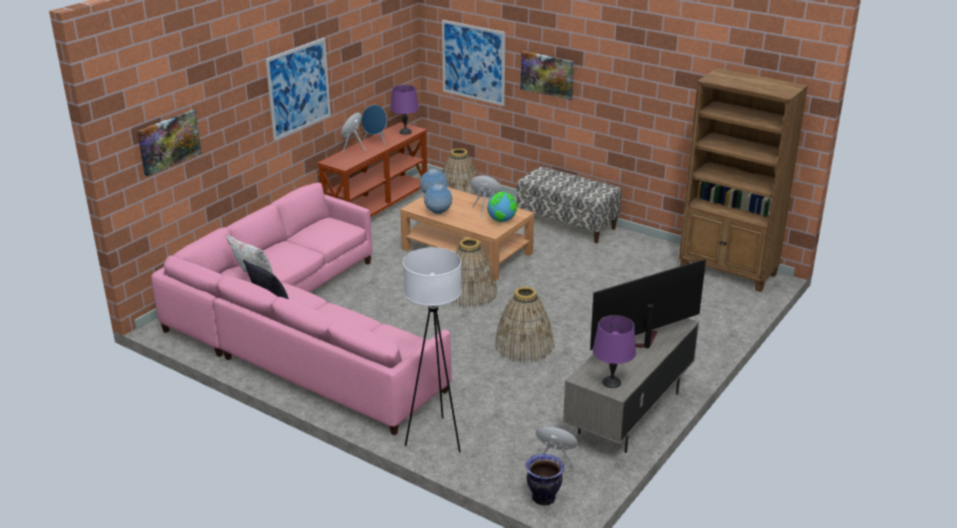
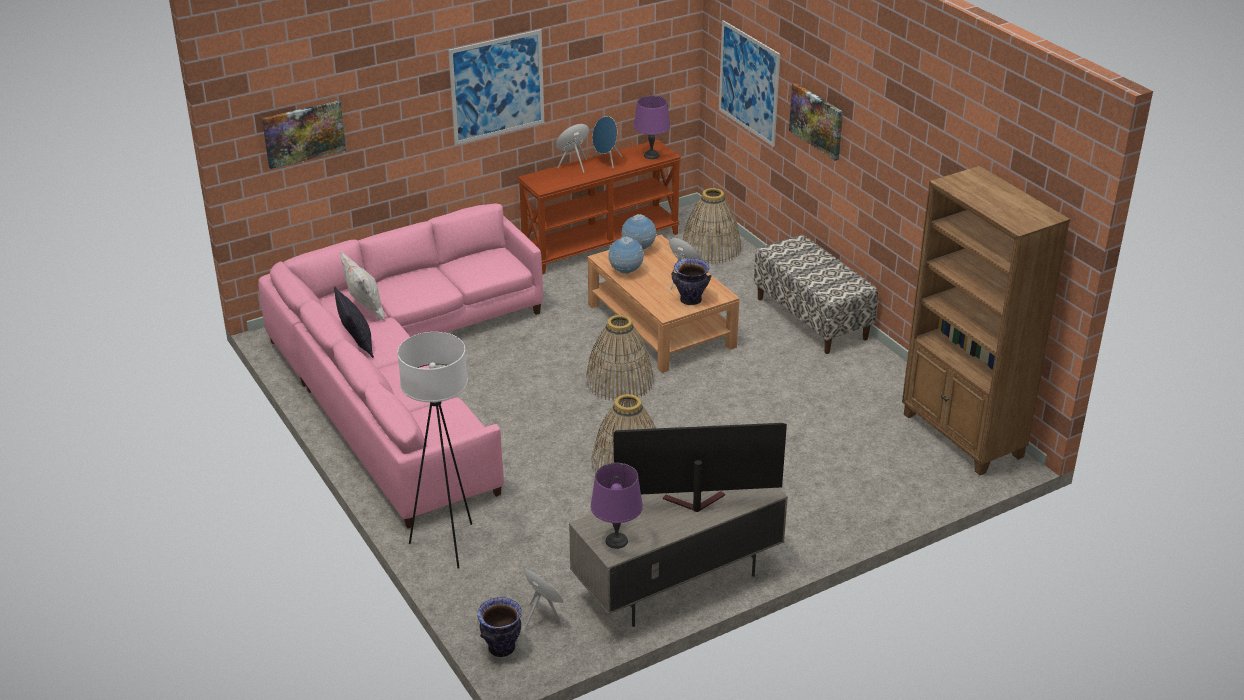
camera: 25 degrees right, 5 degrees up
(502, 221) = (690, 300): globe -> vase

